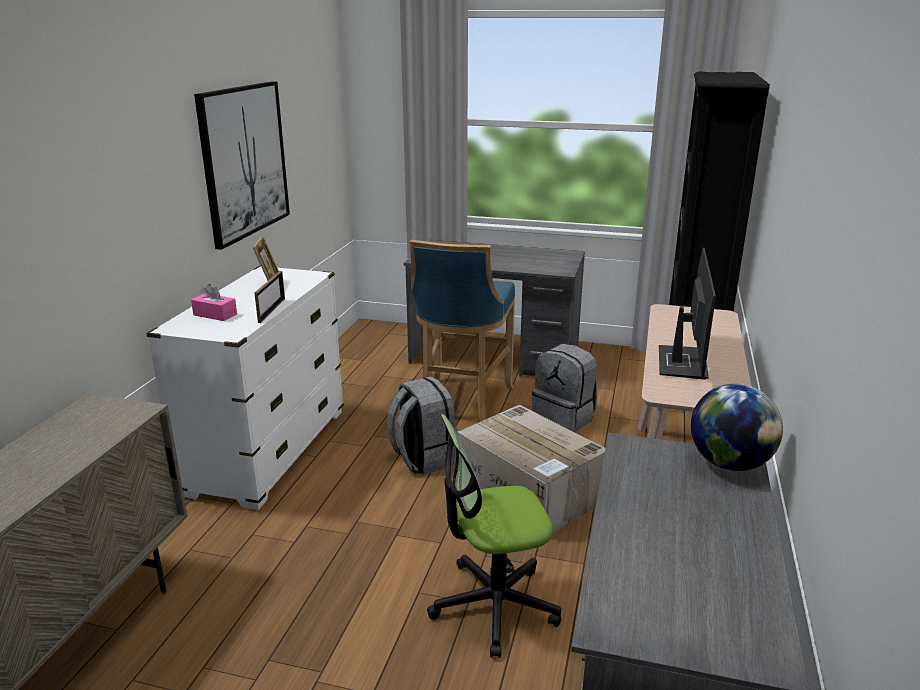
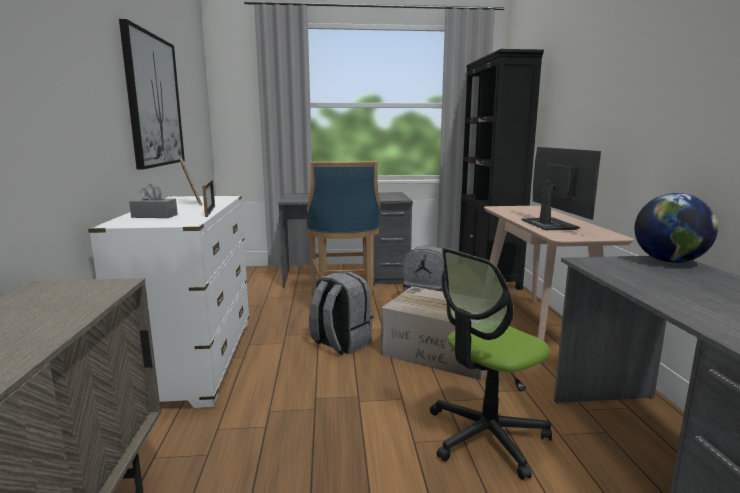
camera: 20 degrees left, 10 degrees down
(215, 314) = (154, 216): pink tissue box -> grey tissue box

